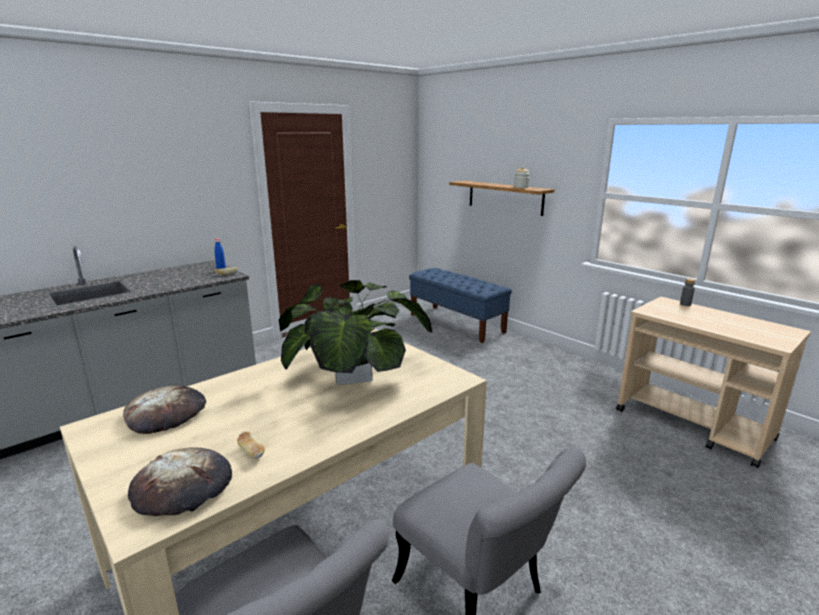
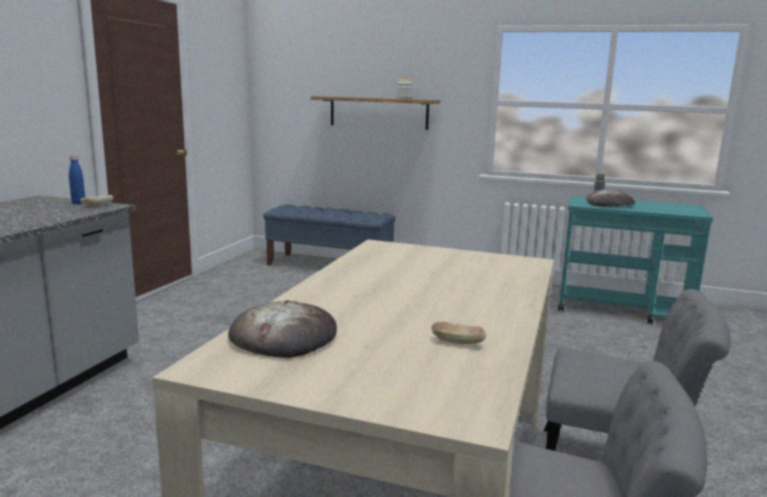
camera: 30 degrees left, 5 degrees down
(183, 487) = (446, 381): bread -> bread (610, 204)
(352, 374) = (428, 273): potted plant -> none
(694, 425) = (623, 310): beige cart -> turquoise cart

